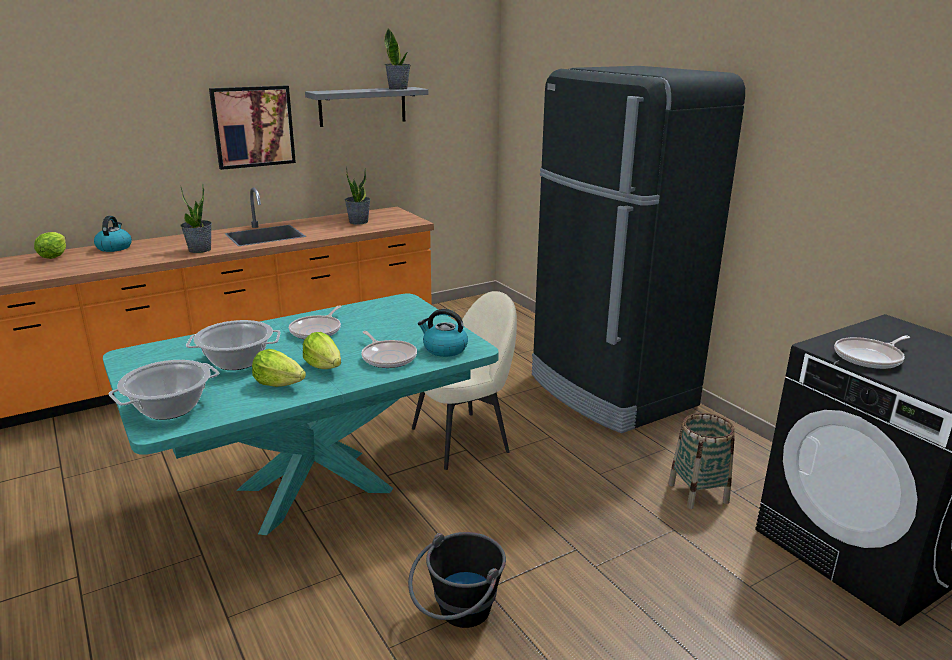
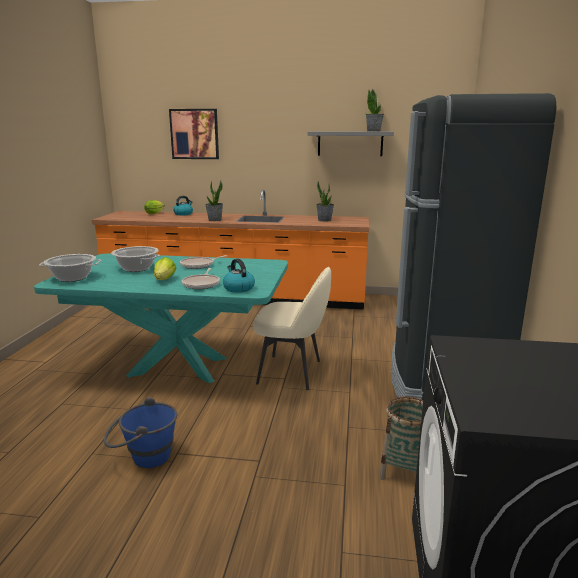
camera: 40 degrees right, 5 degrees down
(253, 126) = (274, 152): picture -> picture (194, 134)
(278, 384) = (130, 281): lettuce -> none
(458, 615) = (143, 457): black bucket -> blue bucket
(870, 358) = (482, 364): frying pan -> none

